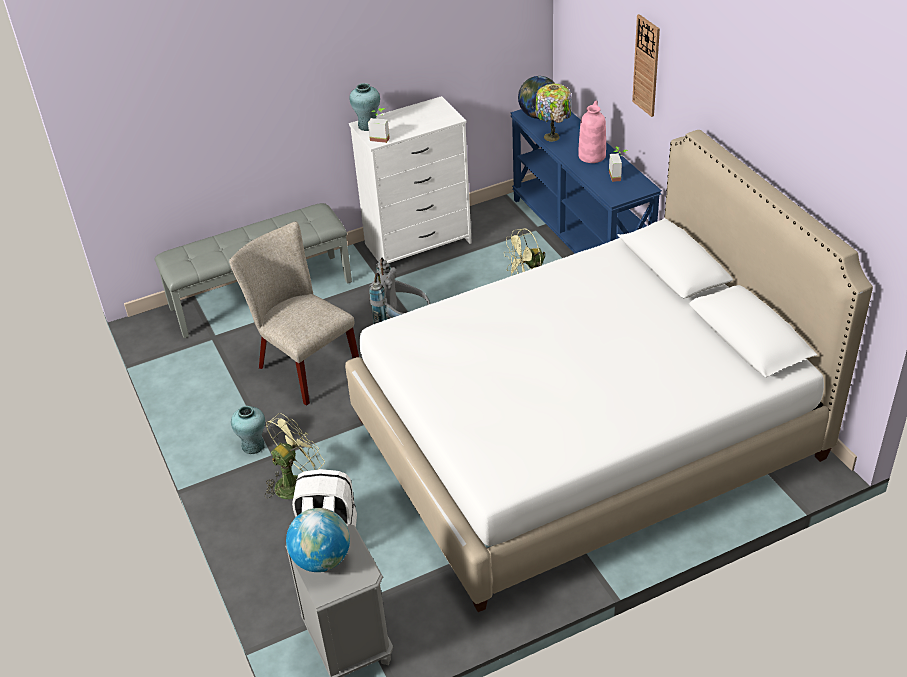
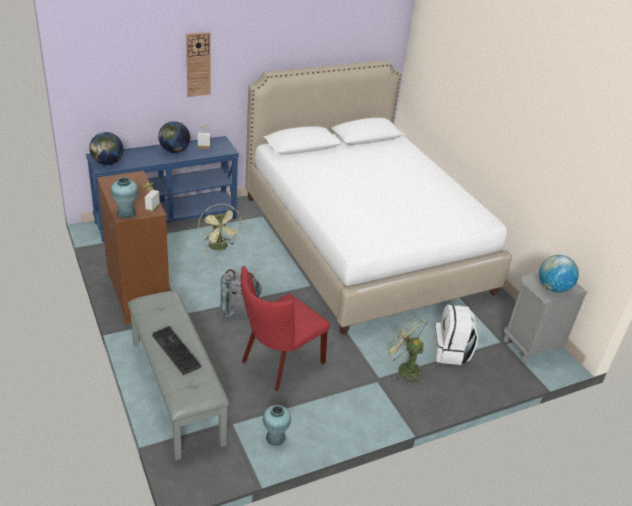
camera: 95 degrees left, 5 degrees down
(238, 239) = (174, 351): none -> keyboard
(253, 445) = (367, 392): turquoise vase -> turquoise vase (275, 438)
(303, 365) = (278, 363): beige chair -> red chair
(418, 244) = (139, 294): white dresser -> brown dresser
(553, 137) = (142, 161): table lamp -> none
(591, 155) = (174, 151): pink vase -> globe

